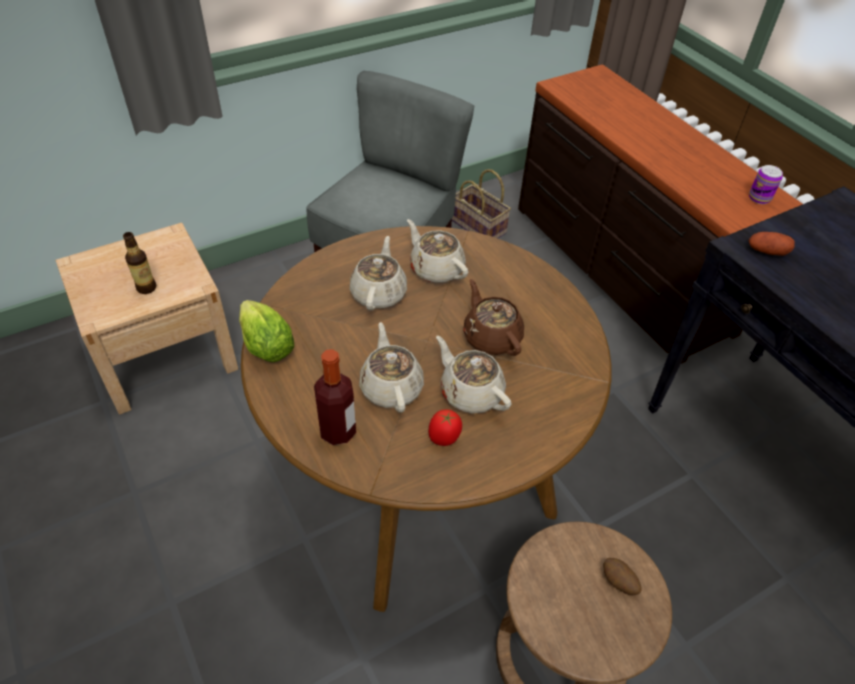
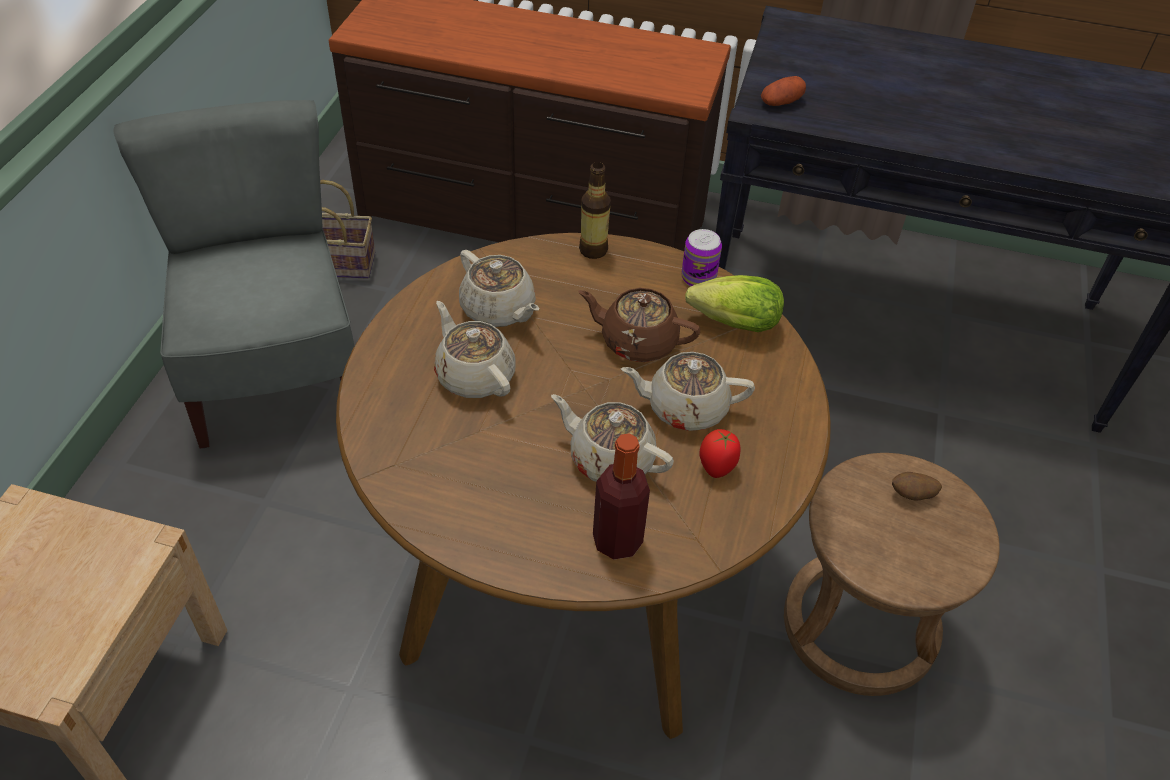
camera: 45 degrees left, 0 degrees up
(146, 288) = (75, 598): bottle -> bottle (593, 250)
(265, 343) = (424, 516): lettuce -> lettuce (729, 323)
(436, 269) = (499, 310): beige teapot -> beige teapot turned 135 degrees counterclockwise
(759, 198) = (684, 57): can -> can (698, 278)

